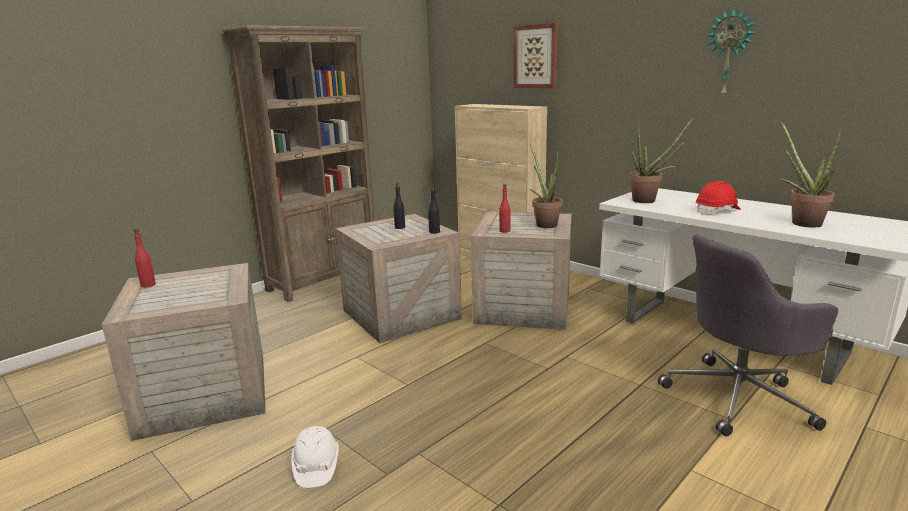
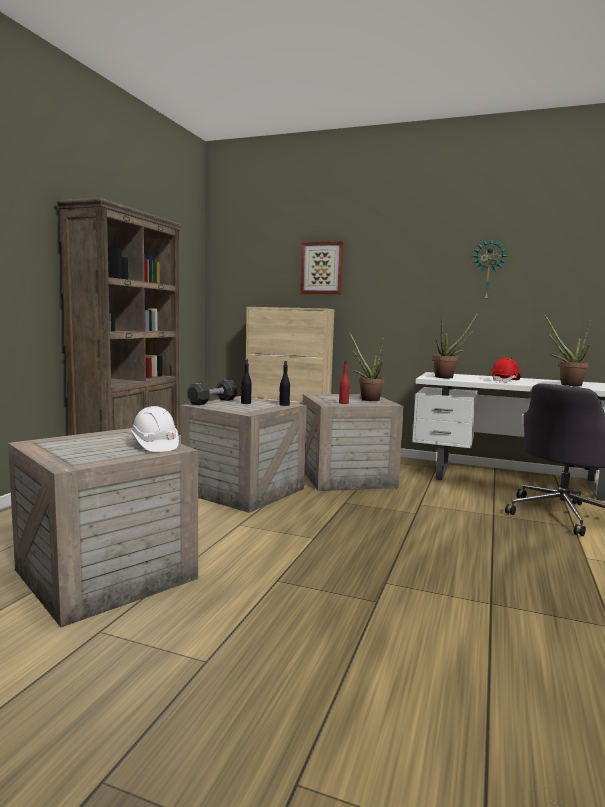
camera: 25 degrees left, 10 degrees down
(148, 285) = (49, 445): red bottle -> none
(316, 467) = (304, 609): white hard hat -> white hard hat (154, 445)
(371, 224) = (213, 402): none -> black dumbbell

